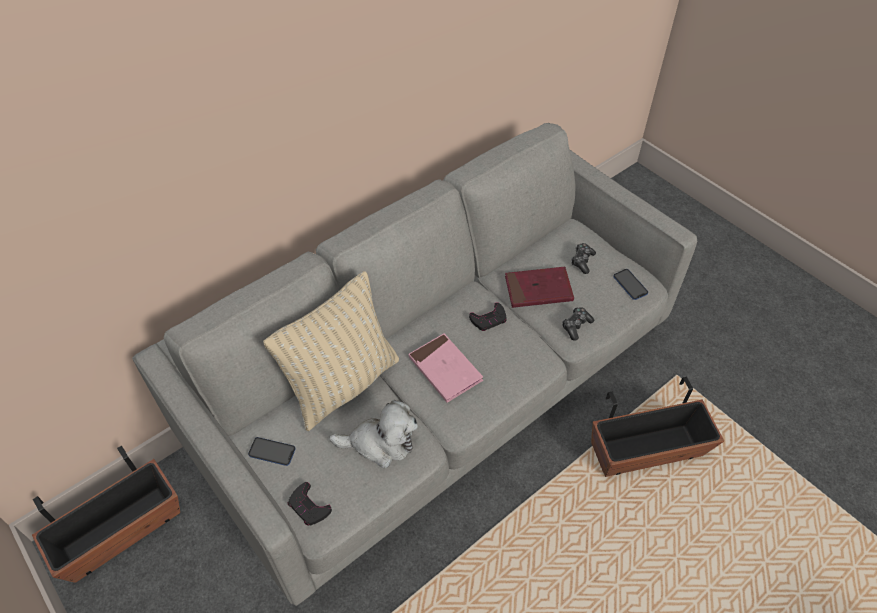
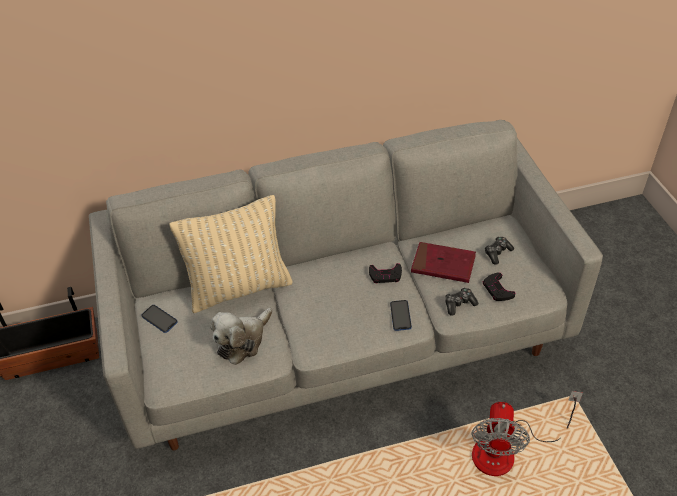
camera: 25 degrees right, 5 degrees down
(309, 506) = (164, 367): black game controller -> black game controller (497, 289)
(380, 443) = (242, 341): plush toy -> plush toy turned 105 degrees clockwise
(445, 369) = (326, 303): pink book -> none
(630, 285) = (530, 285): phone -> phone (400, 316)
(646, 451) = (506, 450): planter -> fan

